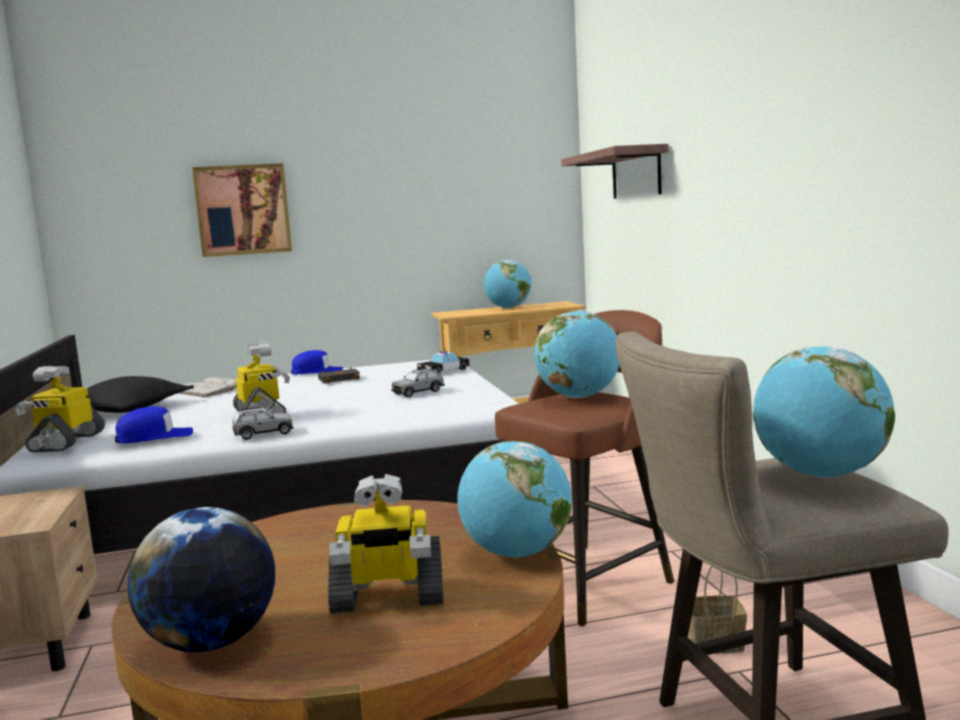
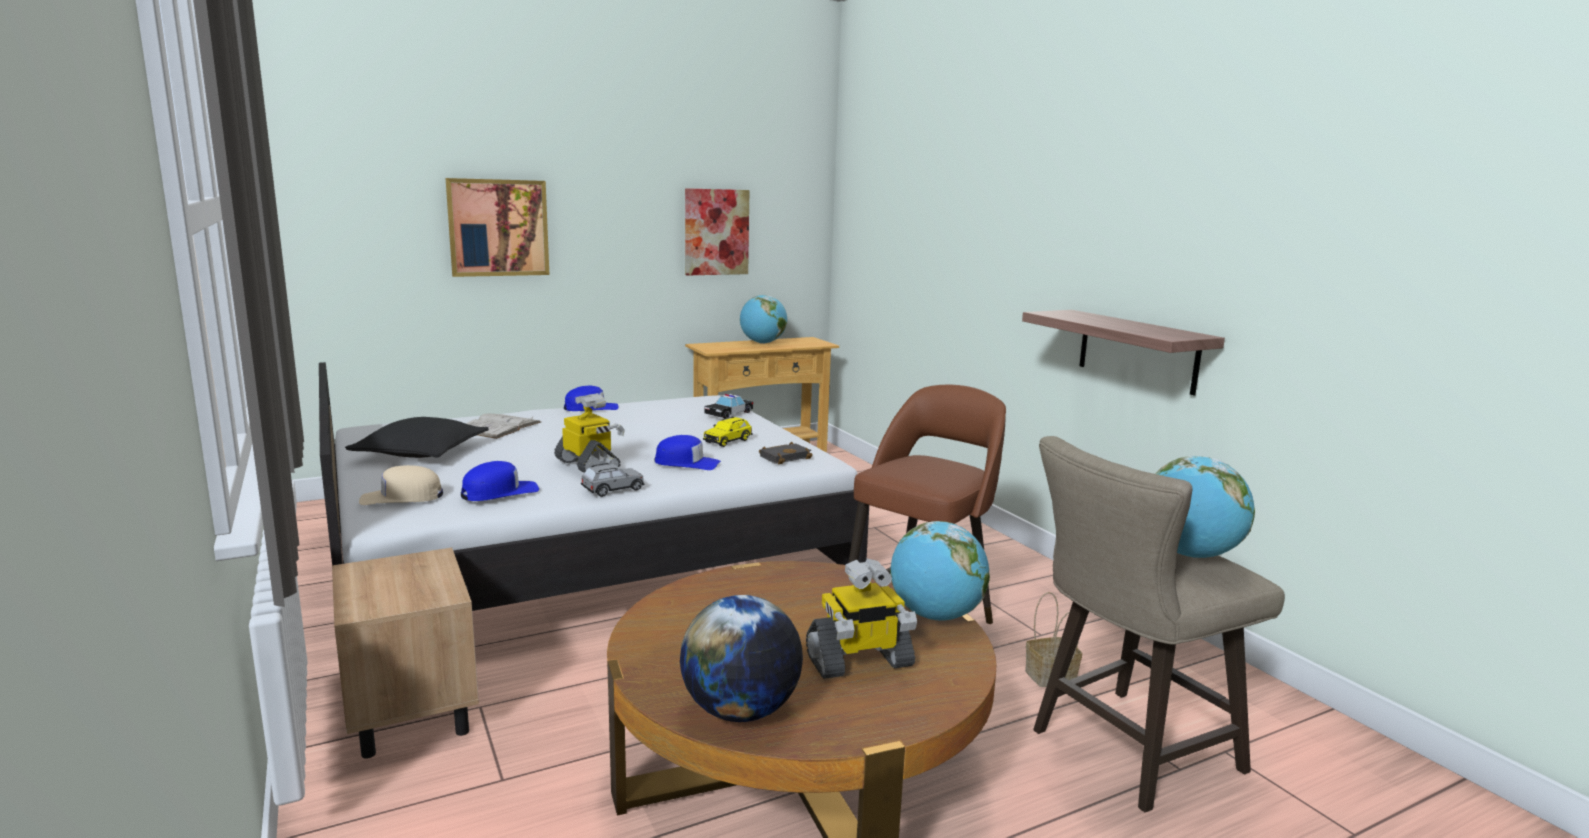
camera: 15 degrees left, 5 degrees up
(66, 442) = (402, 497): toy robot -> beige cap
(340, 379) = (627, 419): black book -> black book (785, 457)
(358, 411) = (687, 463): none -> blue cap
(418, 392) = (727, 441): grey toy car -> yellow toy car
(456, 201) = (716, 232): none -> picture
(579, 397) = (927, 464): globe -> none
(636, 173) = (909, 228): shelf -> shelf (1137, 351)

